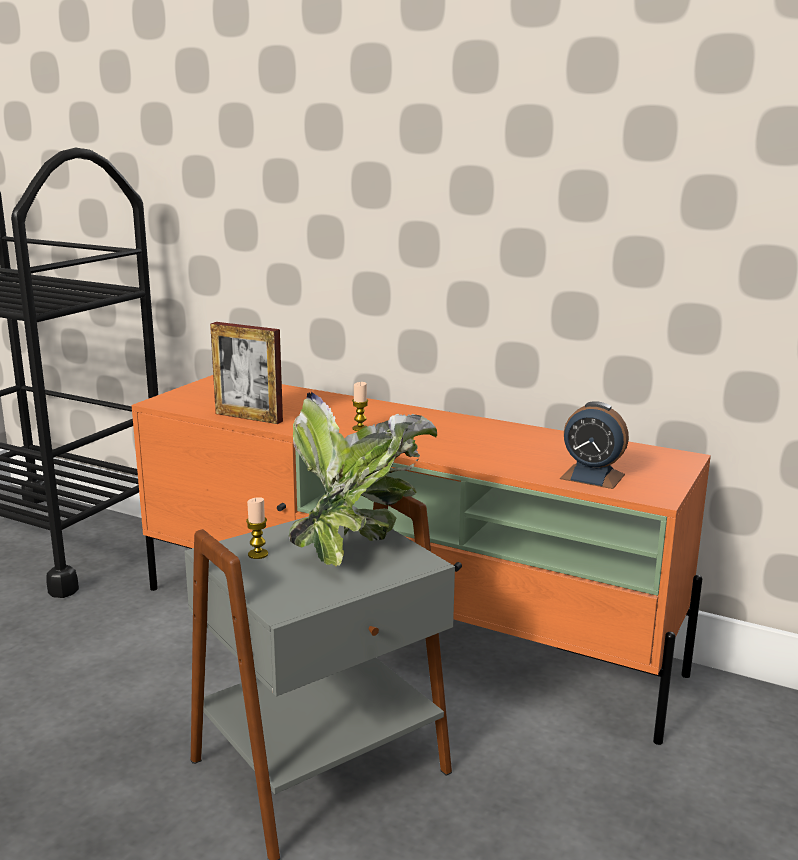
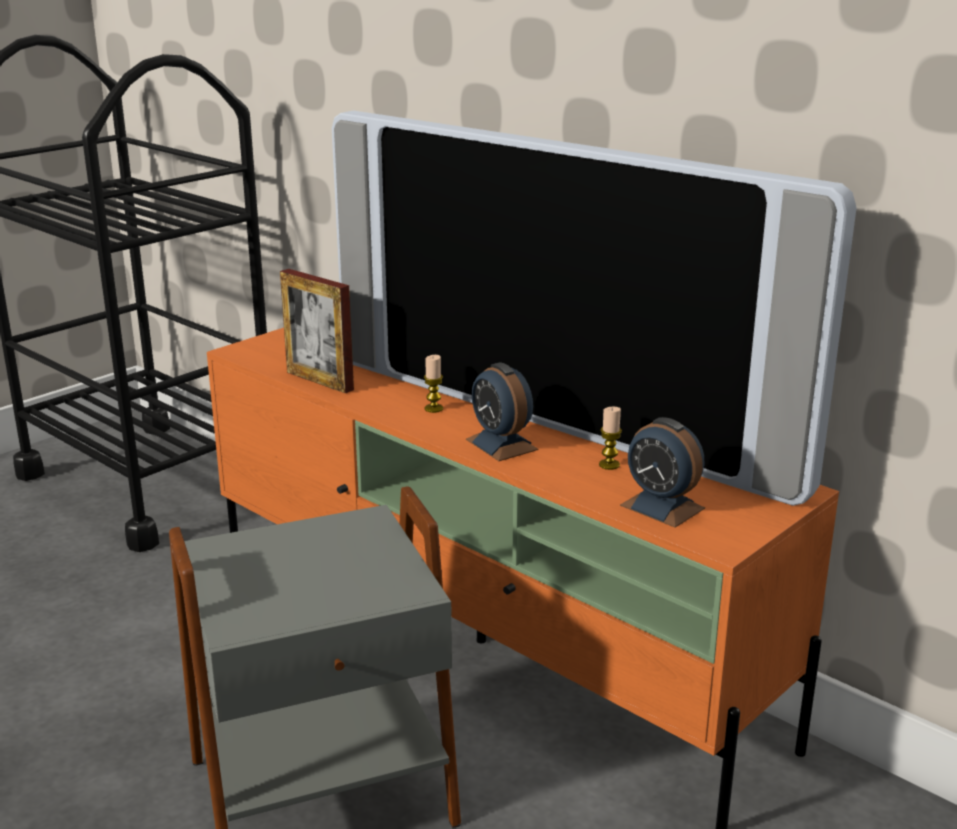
camera: 15 degrees right, 5 degrees up
(258, 554) = (247, 557): candle -> candle (609, 465)
(357, 540) = (363, 553): potted plant -> none
(434, 447) = (501, 444): none -> alarm clock
(466, 426) = (559, 417): none -> television

